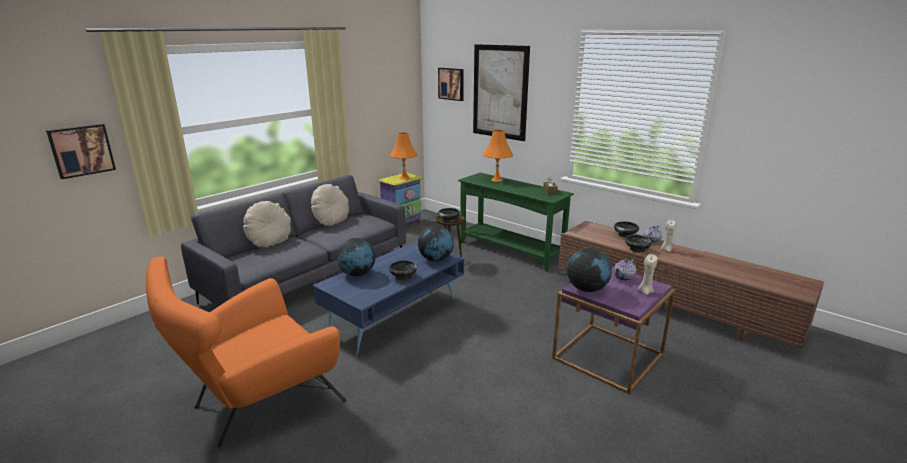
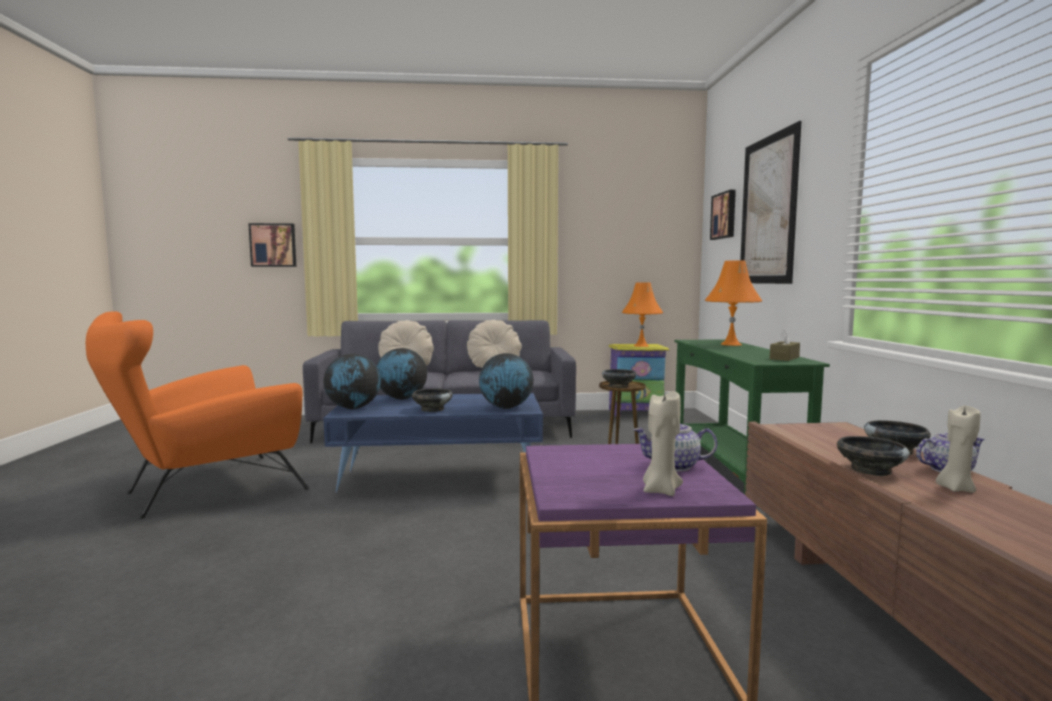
camera: 45 degrees right, 15 degrees down
(255, 402) = (201, 490): orange armchair -> orange armchair turned 45 degrees counterclockwise
(586, 289) = (560, 456): globe -> globe (353, 408)

